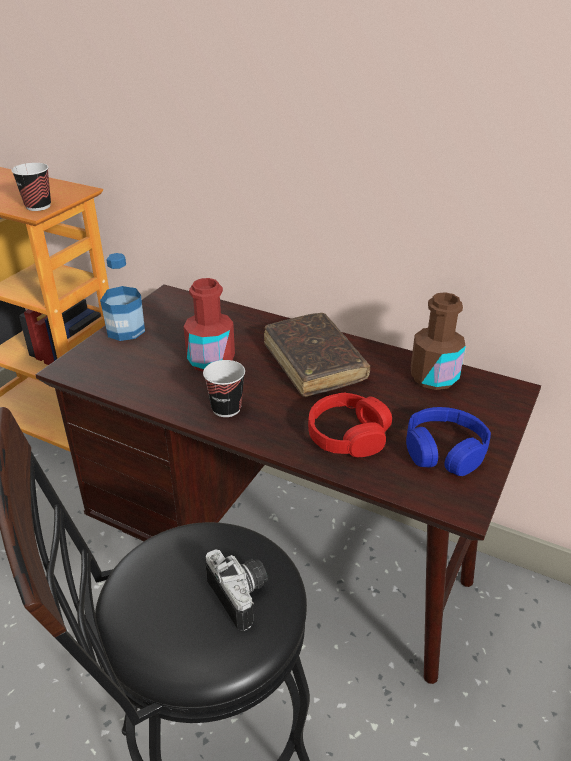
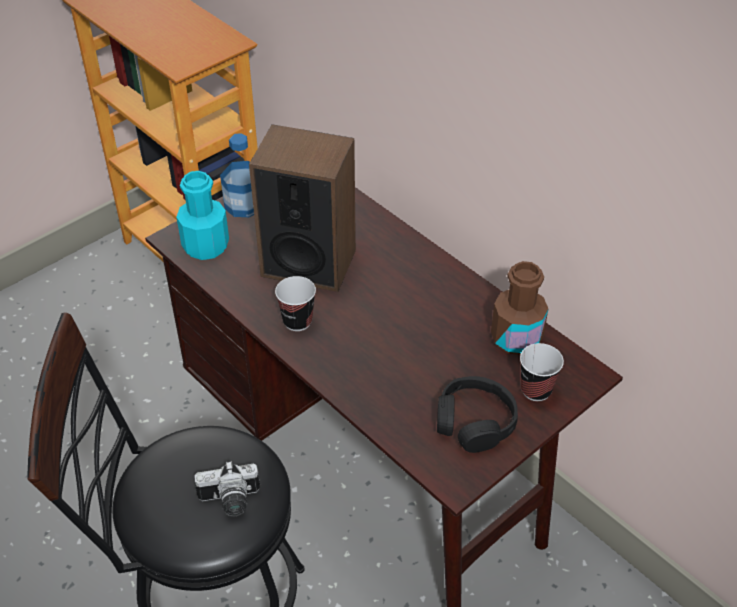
camera: 20 degrees right, 10 degrees up
(38, 206) = (185, 60): cup -> cup (536, 390)
(102, 368) = (205, 246): none -> turquoise bottle
(211, 361) = (308, 262): red bottle -> speaker
(243, 595) = (230, 502): camera -> camera turned 90 degrees clockwise
(314, 363) = (406, 290): brown book -> none
(348, 435) = (393, 380): red headphones -> none
(444, 451) = (474, 422): blue headphones -> black headphones

